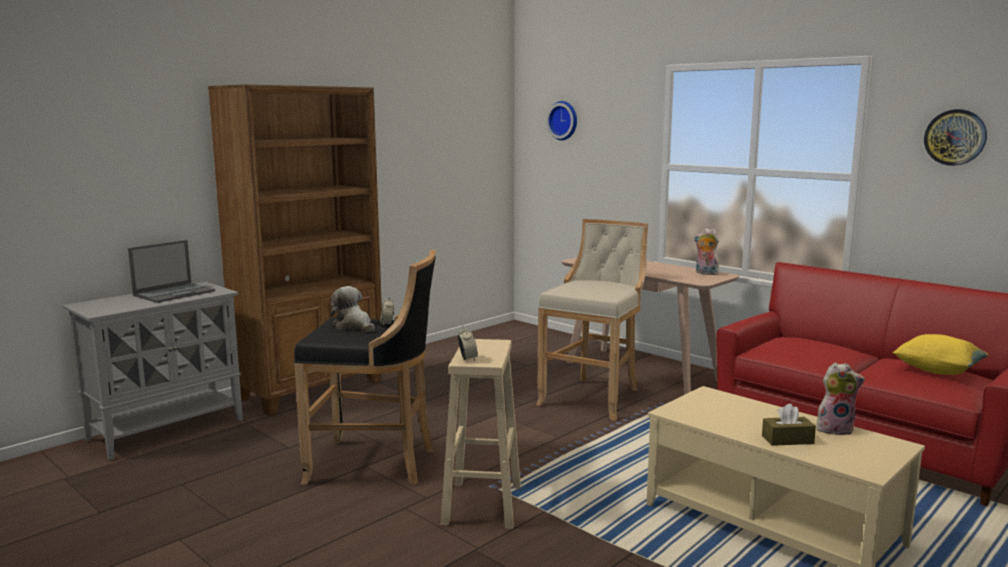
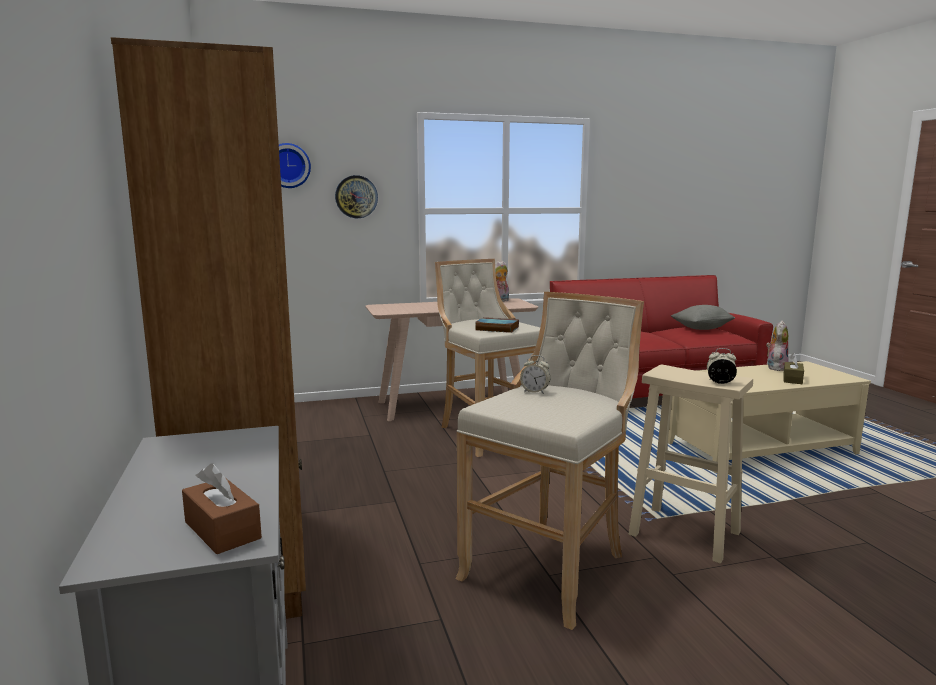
camera: 60 degrees left, 0 degrees up
(107, 309) = (222, 530): none -> brown tissue box
(175, 293) = (196, 464): laptop -> none
(354, 326) = (528, 404): plush toy -> none
(376, 464) = (550, 567): black stool -> beige stool
(583, 291) = (495, 328): none -> book
(937, 371) = (701, 328): yellow pillow -> grey pillow
(955, 137) = (641, 179): wall clock -> wall clock (356, 197)

